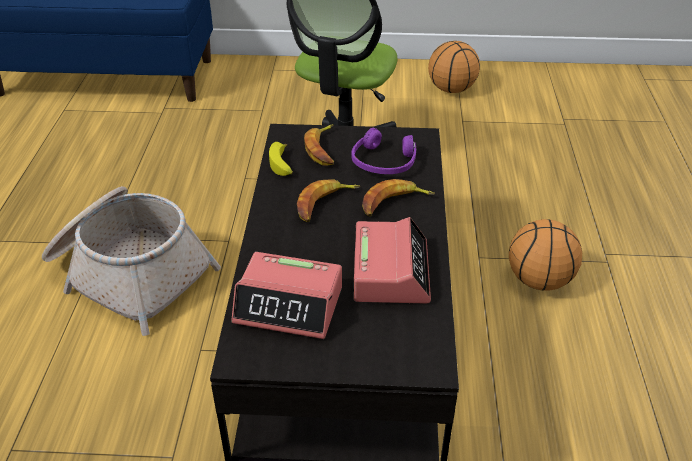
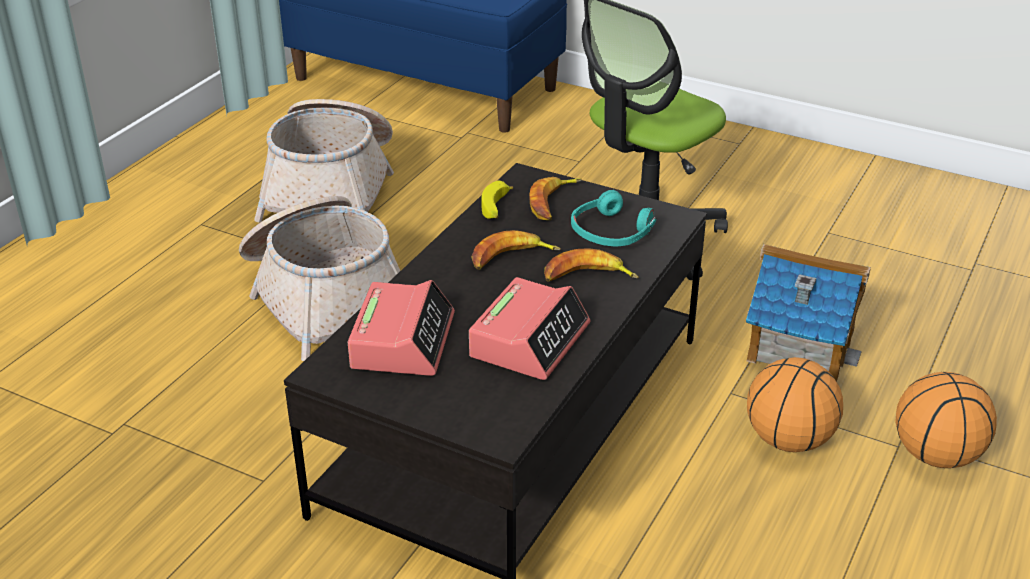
camera: 25 degrees right, 5 degrees down
(80, 178) = (332, 187): none -> basket
(289, 305) = (403, 341): alarm clock -> alarm clock turned 120 degrees counterclockwise
(384, 162) = (611, 232): purple headphones -> turquoise headphones
(451, 90) = (841, 191): basketball -> basketball (935, 456)
(499, 207) = (800, 345): none -> toy house

